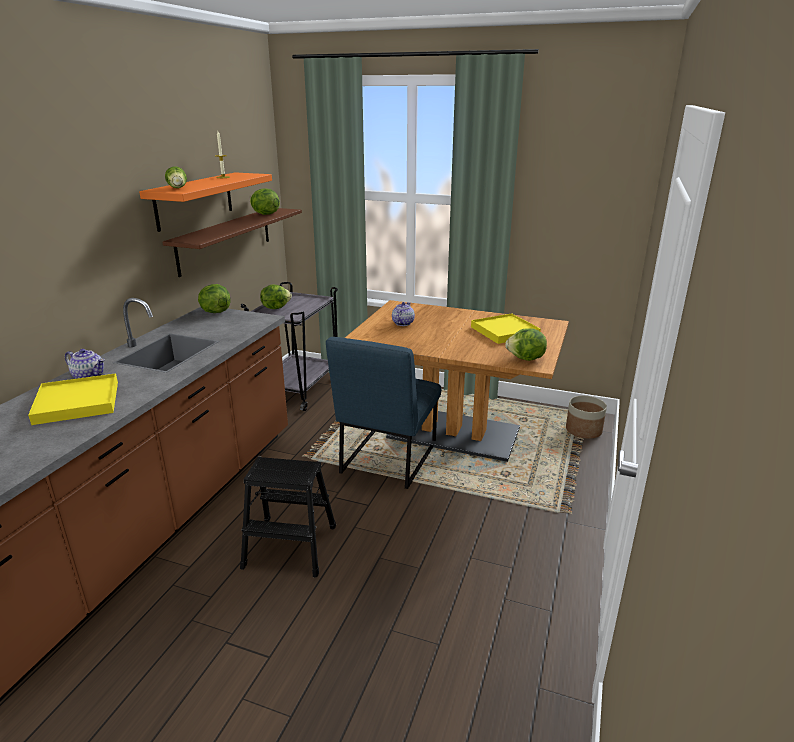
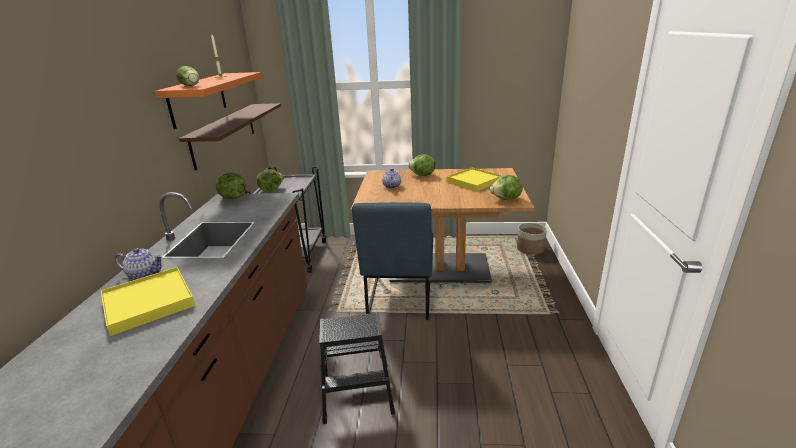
camera: 15 degrees left, 0 degrees up
(265, 214) = (253, 109): lettuce -> lettuce (422, 175)

